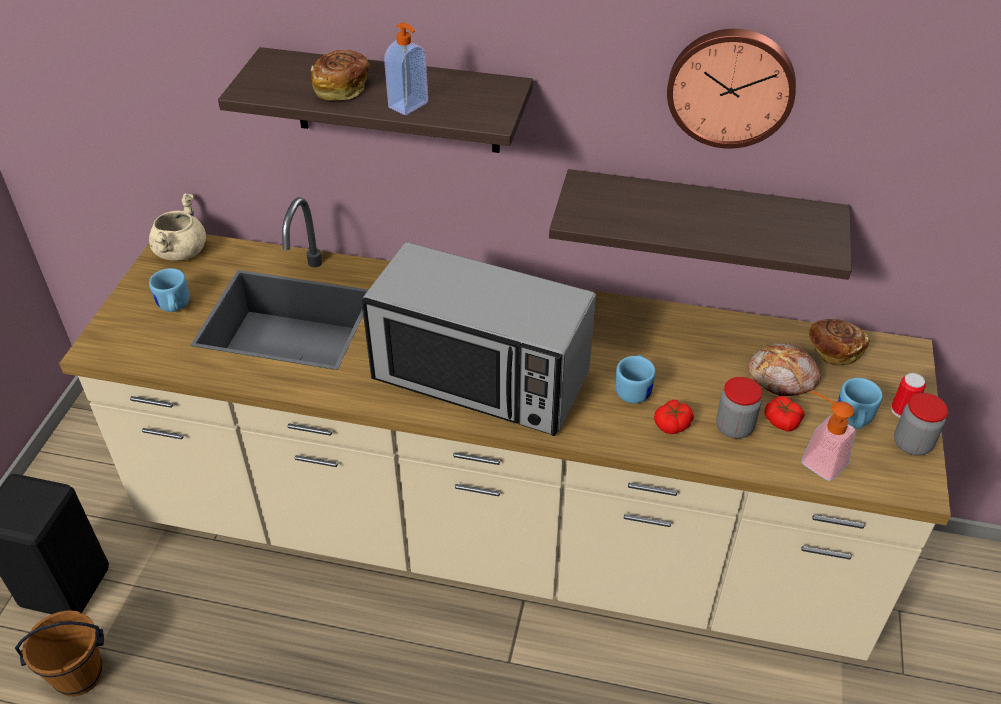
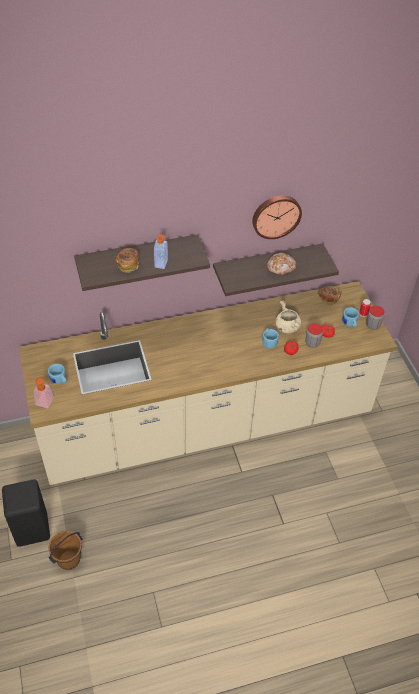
camera: 30 degrees left, 5 degrees up
(181, 251) = (39, 354): beige cooking pot -> beige cooking pot (286, 327)
(480, 377) = (209, 360): microwave -> none
(783, 377) = (317, 316): bread -> bread (281, 267)
(816, 459) = (346, 344): soap dispenser -> soap dispenser (41, 400)

